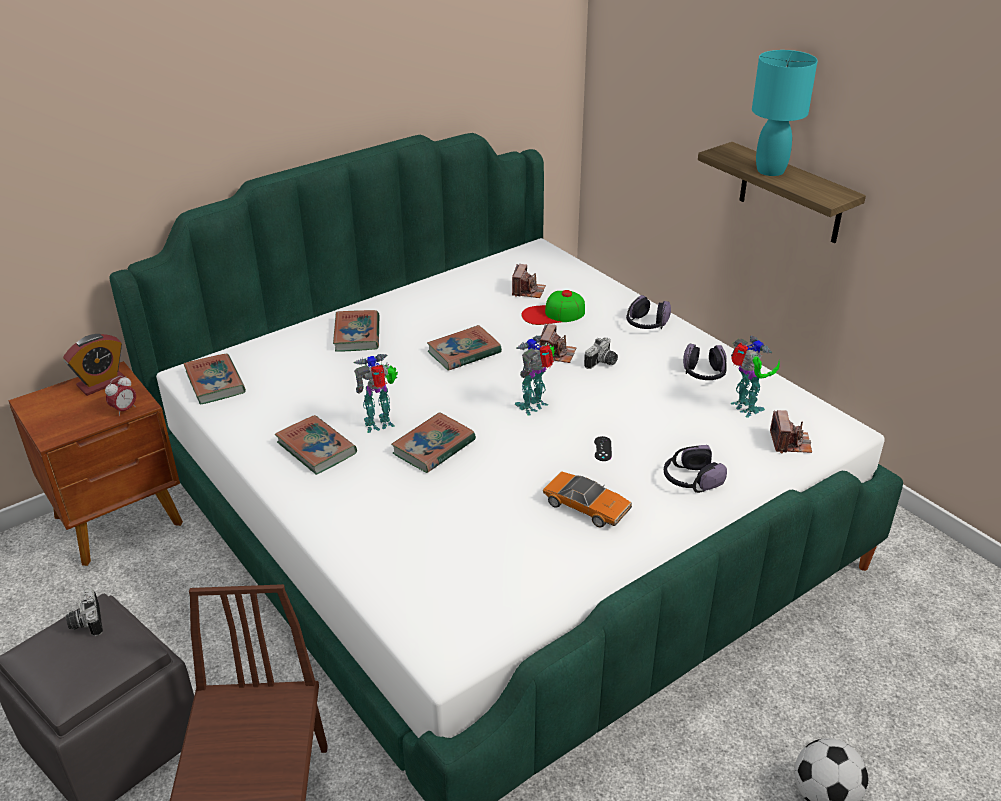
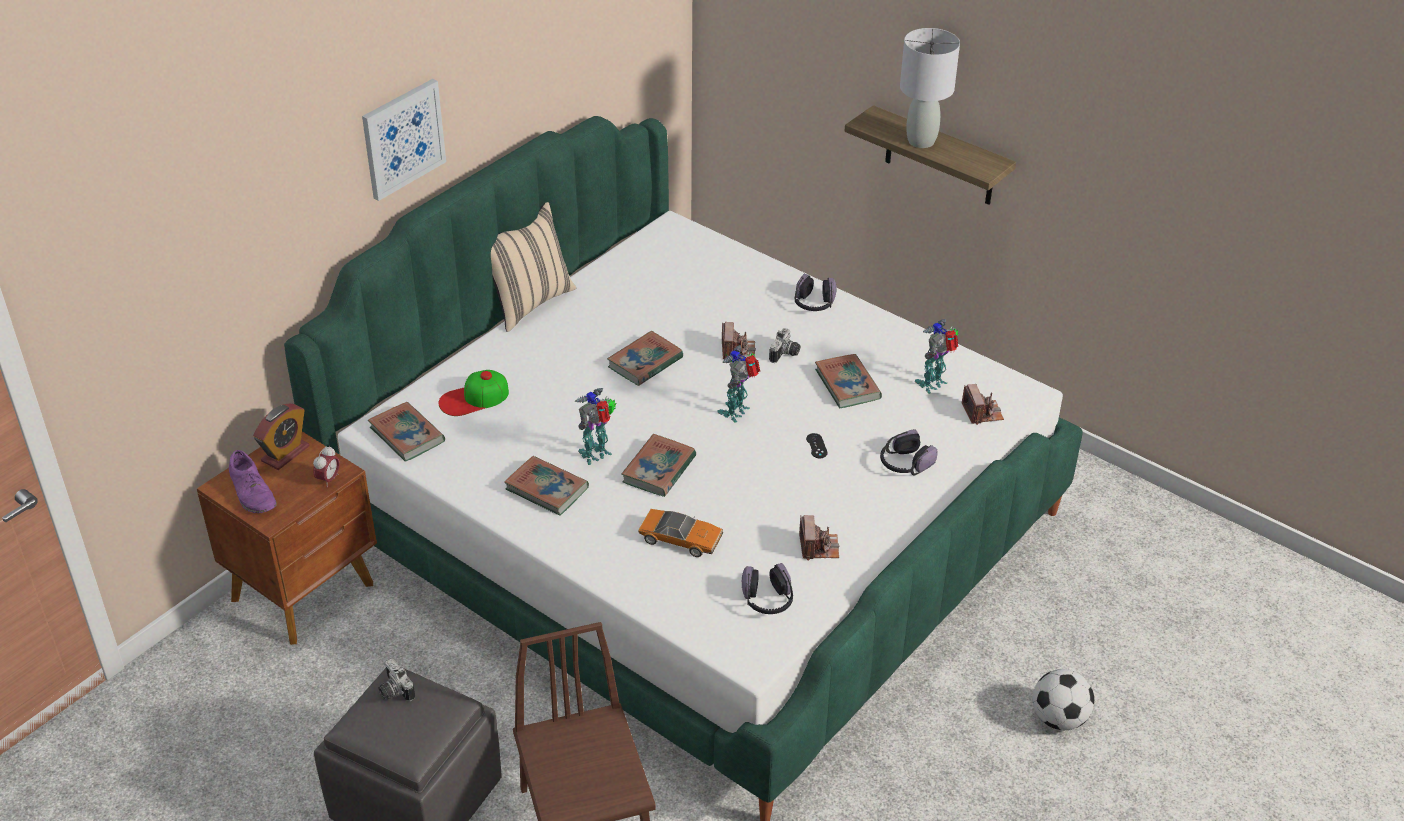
camera: 15 degrees left, 5 degrees up
(52, 410) = (252, 492): none -> purple shoe
(254, 102) = (403, 138): none -> picture
(357, 335) = (527, 358): book -> book (847, 385)
(382, 292) = (529, 303): none -> beige pillow
(528, 291) = (681, 280): camera -> camera (818, 547)
(553, 314) = (717, 304): cap -> cap (474, 398)
(586, 507) = (821, 505): toy car -> toy car (680, 539)
(704, 374) = (885, 352): headphones -> headphones (767, 600)
(745, 409) = (934, 384): toy robot -> toy robot turned 90 degrees counterclockwise
(770, 171) = (921, 141): turquoise table lamp -> grey table lamp

